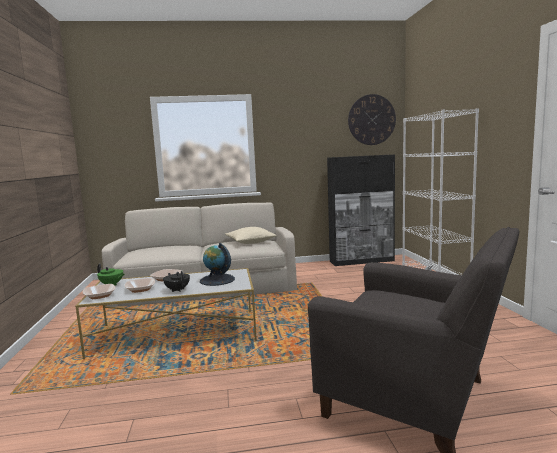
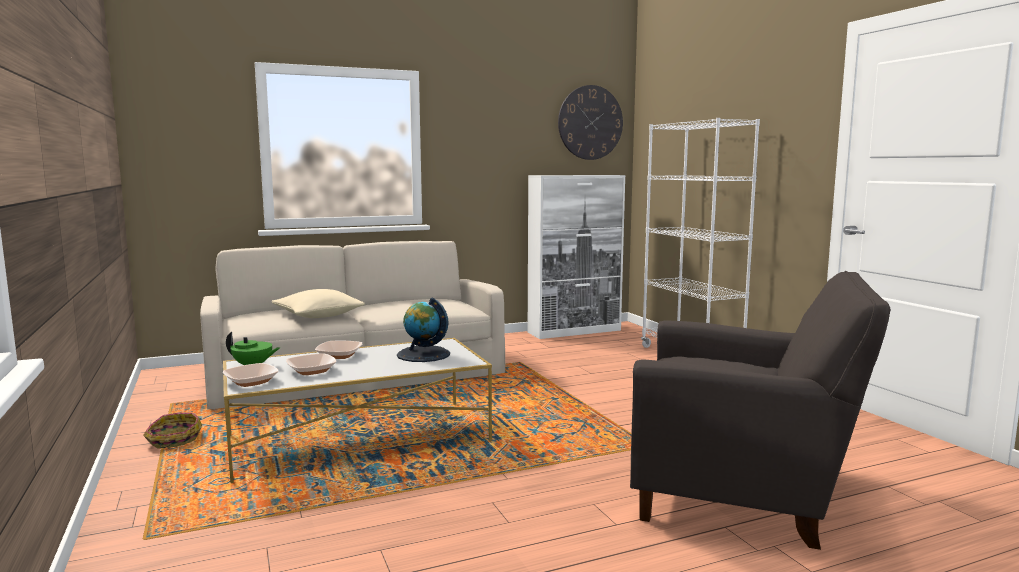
camera: 15 degrees left, 0 degrees up
(75, 327) = (174, 441): none -> basket
(177, 290) = (374, 369): black teapot -> none
(250, 242) = (428, 301): beige pillow -> beige pillow (318, 315)
(362, 261) = (575, 331): black cabinet -> white cabinet

